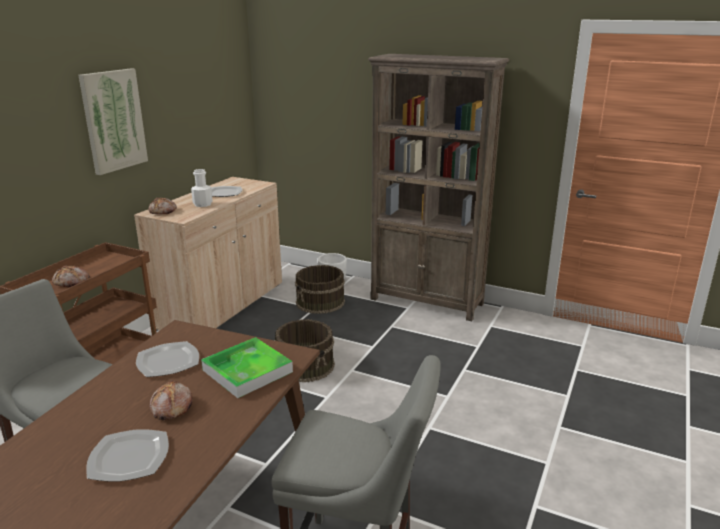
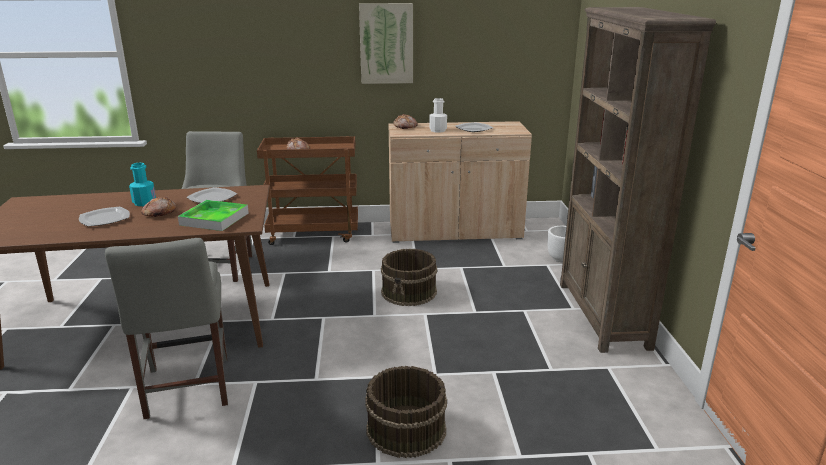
camera: 60 degrees right, 0 degrees up
(108, 415) = (144, 203): none -> turquoise bottle
(320, 302) = (517, 265): brown bucket -> brown bucket (405, 430)

